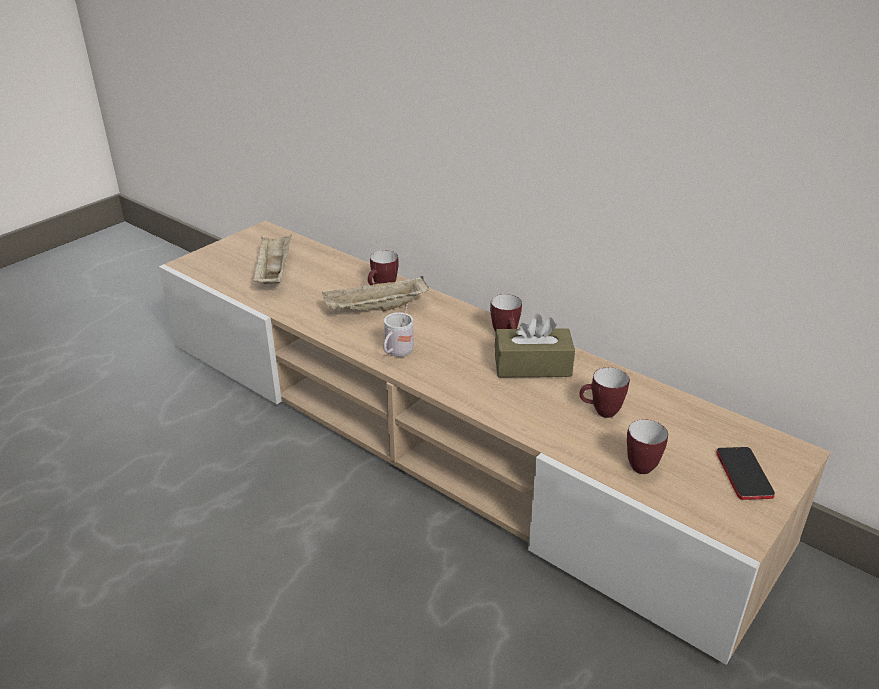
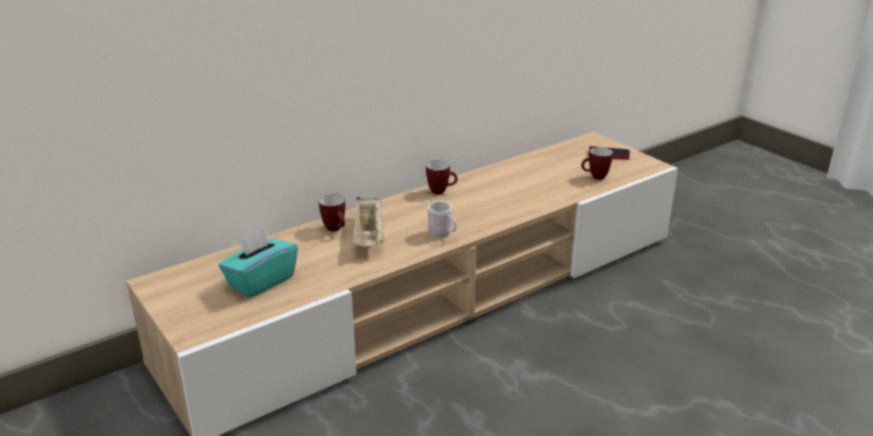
camera: 75 degrees left, 5 degrees down
(274, 273) = (261, 281): beige tray -> turquoise tissue box
(532, 366) = (483, 189): brown tissue box -> none
(600, 412) = (543, 178): mug -> none

